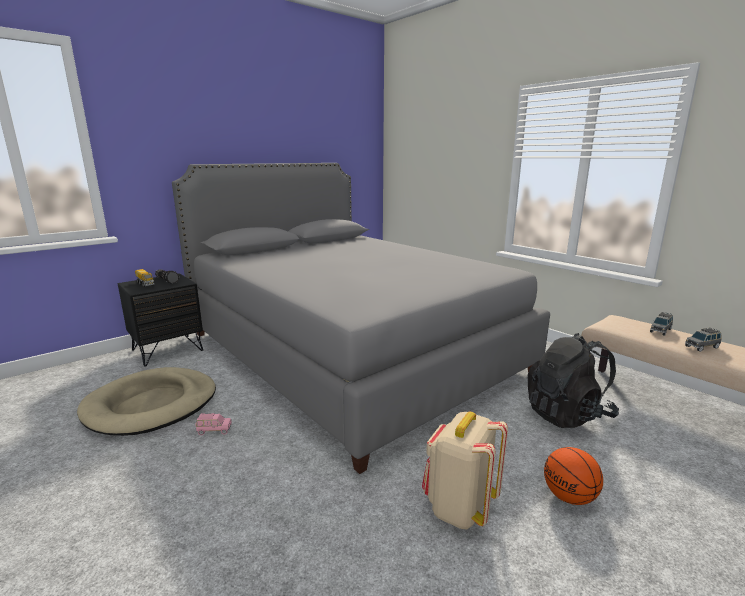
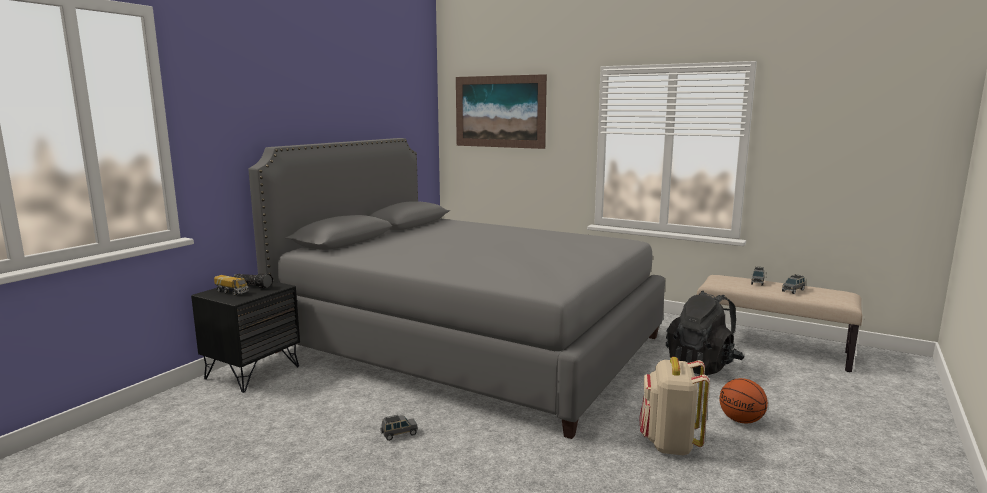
camera: 20 degrees left, 5 degrees down
(152, 405) = (301, 426): beige dog bed -> none
(214, 430) = (399, 434): pink toy car -> grey toy car
(429, 139) = (499, 111): none -> picture

